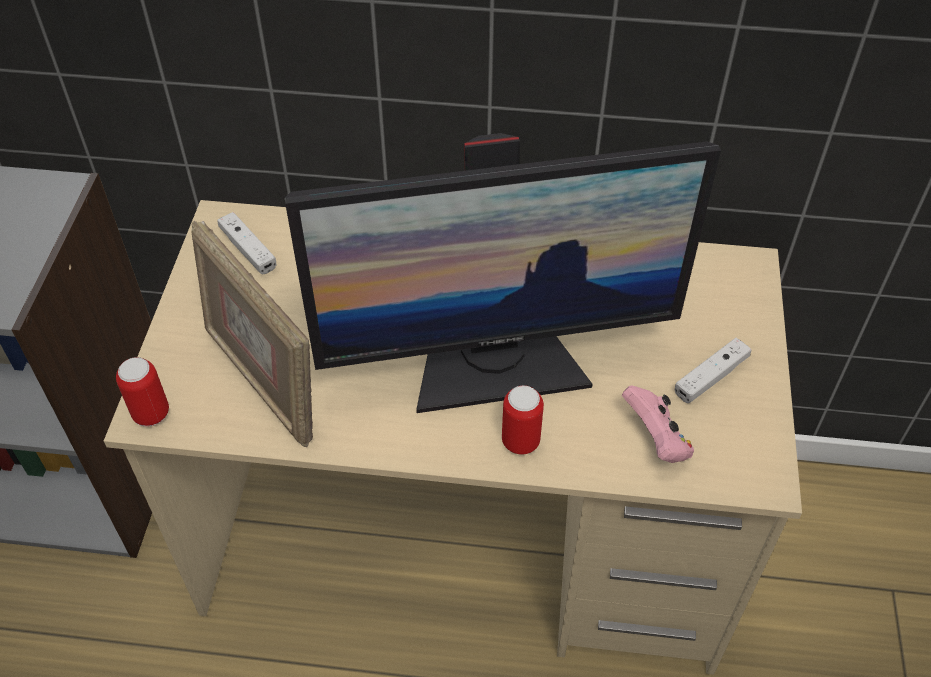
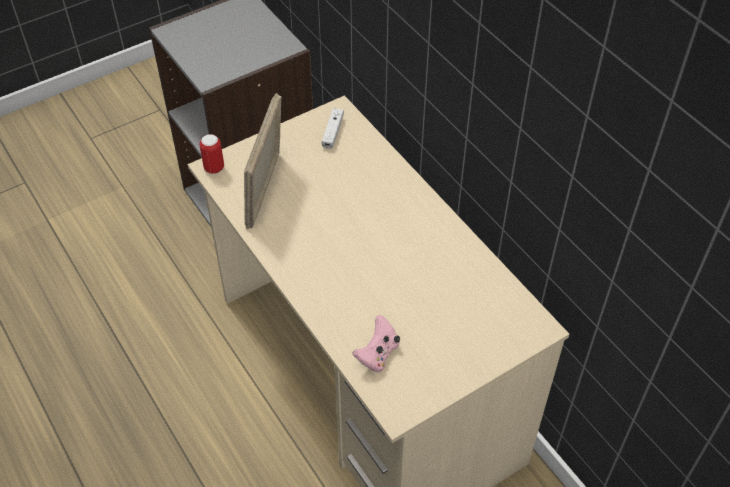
camera: 50 degrees right, 0 degrees up
(496, 364) = (360, 264): monitor -> none
(520, 441) = (324, 302): can -> none
(711, 377) = (441, 354): white game controller -> none

